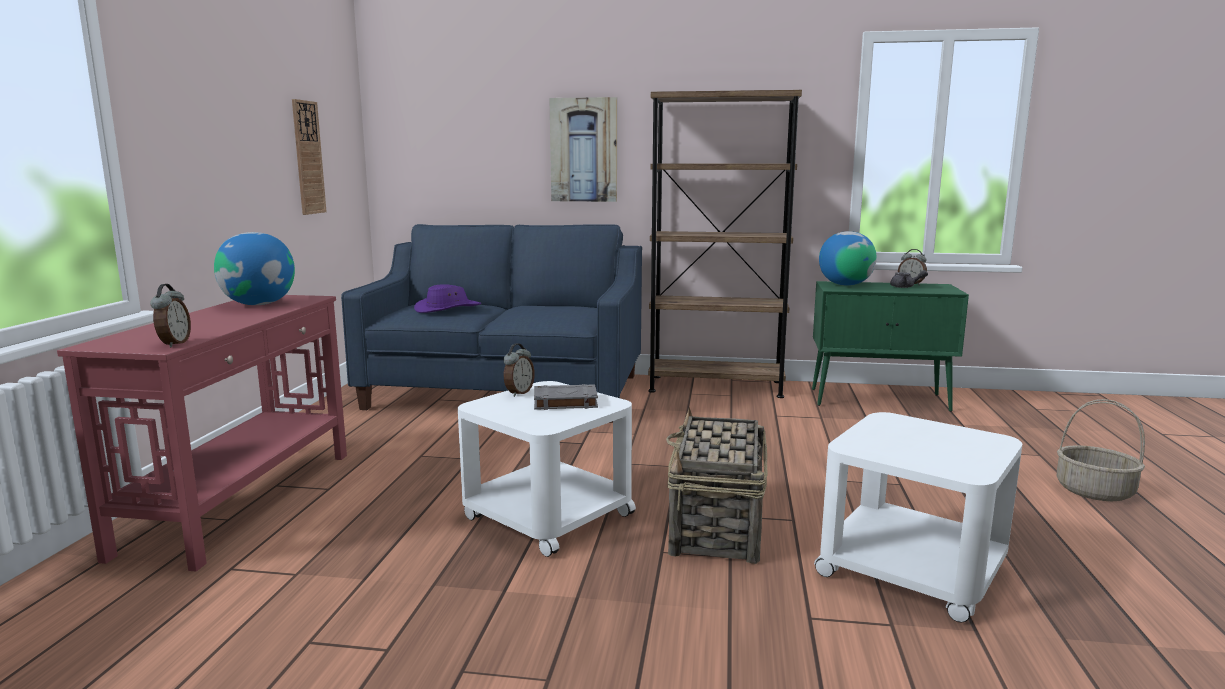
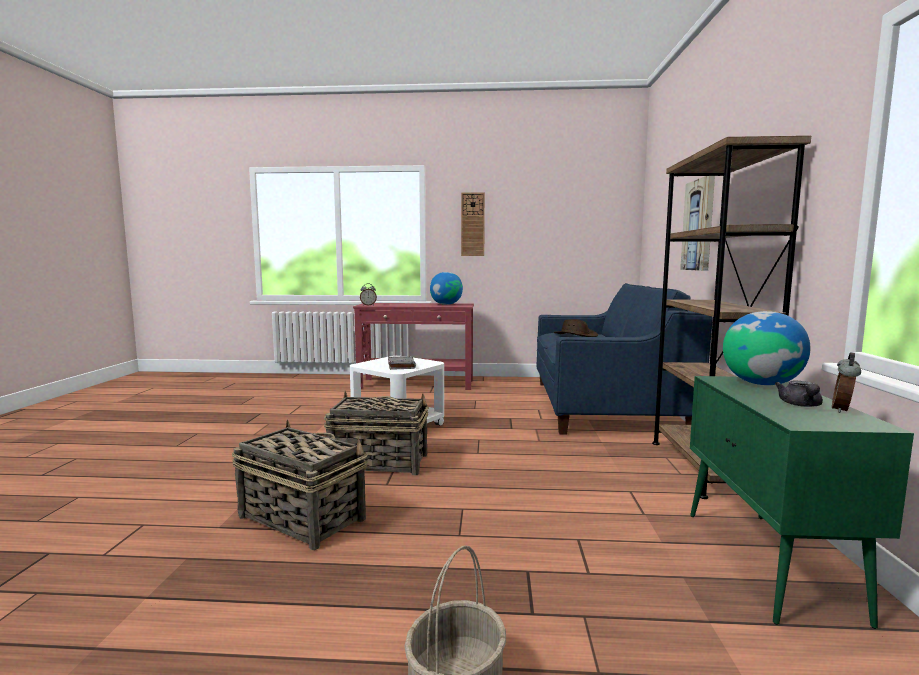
camera: 85 degrees right, 5 degrees down
(308, 157) = (566, 240): wall clock -> wall clock (472, 224)
(447, 308) = (575, 335): purple hat -> brown hat
(518, 393) = (418, 360): alarm clock -> none
(913, 570) = (301, 517): white side table -> basket

